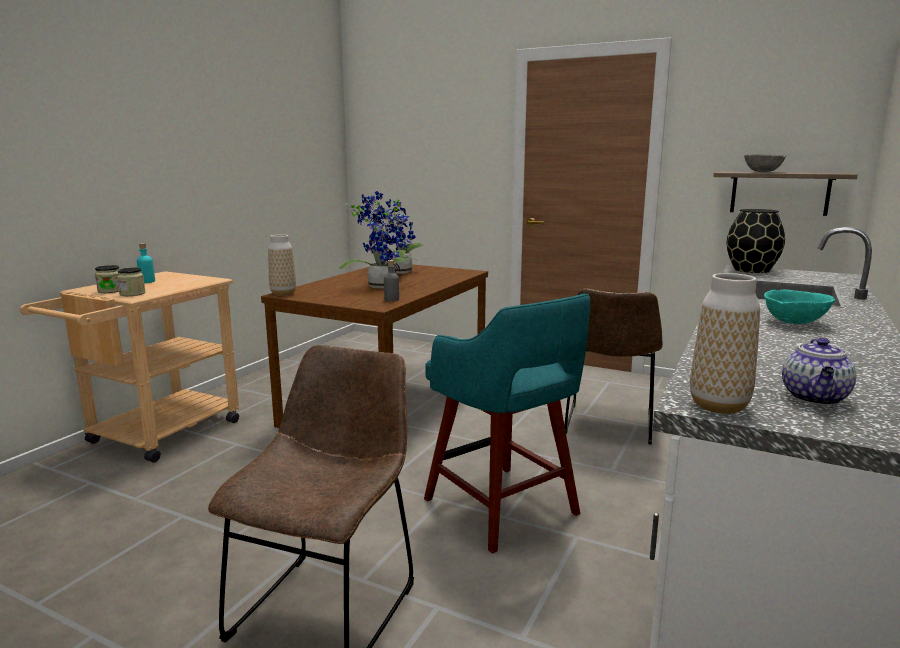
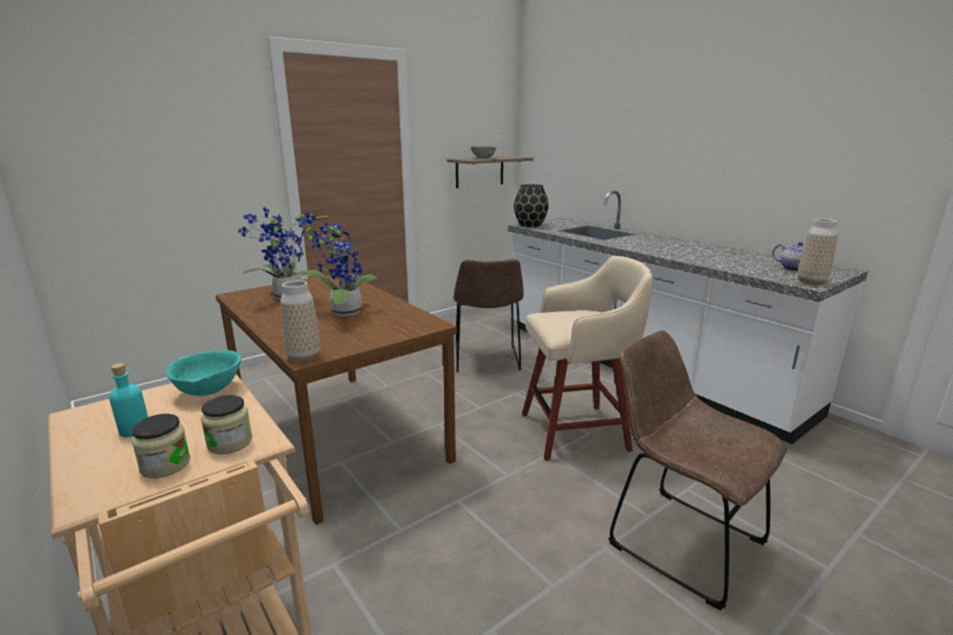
camera: 65 degrees left, 5 degrees up
(391, 299) = (411, 317): grey bottle -> none
(503, 509) = (578, 431): turquoise stool -> beige stool
(608, 425) = (486, 360): brown chair -> brown chair turned 45 degrees clockwise
(795, 322) = (665, 245): turquoise bowl -> turquoise bowl (210, 390)

